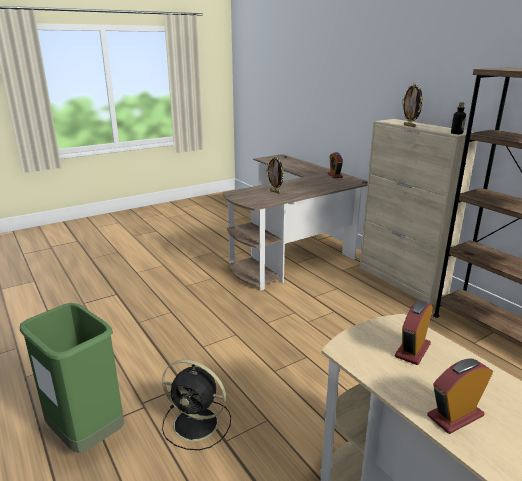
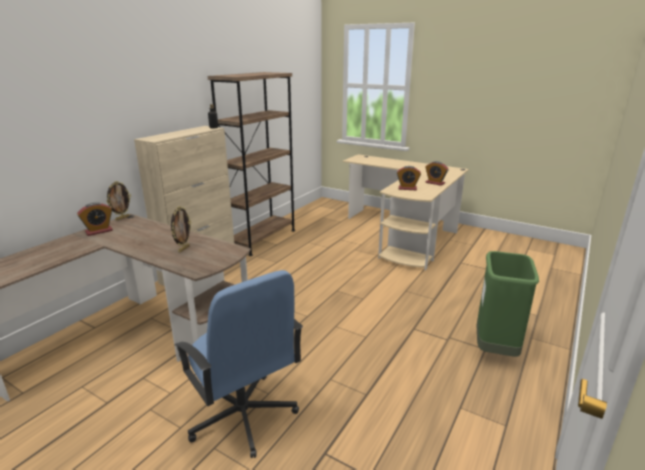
camera: 115 degrees left, 0 degrees up
(176, 275) = (243, 415): none -> blue office chair
(198, 424) = (435, 311): black fan -> none
(409, 126) = (183, 134): picture frame -> picture frame (122, 218)

